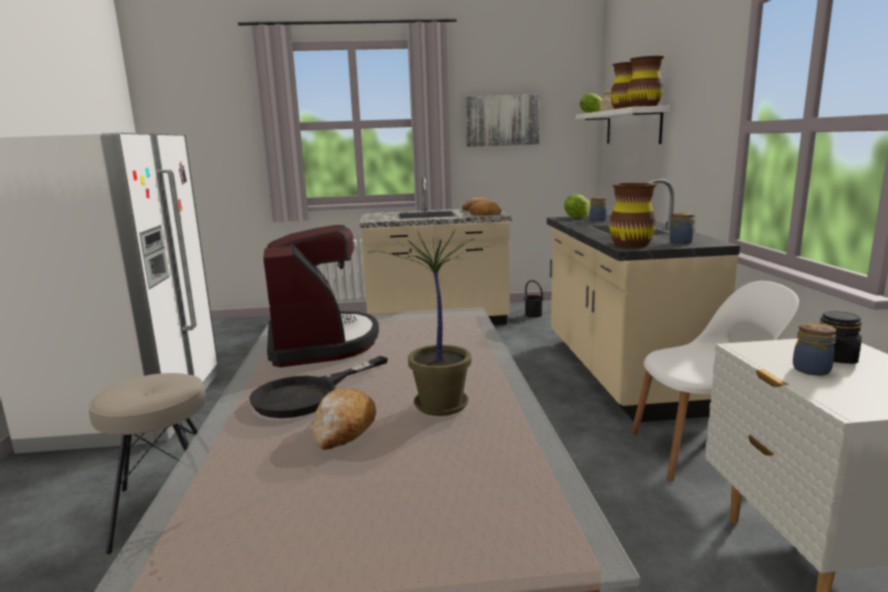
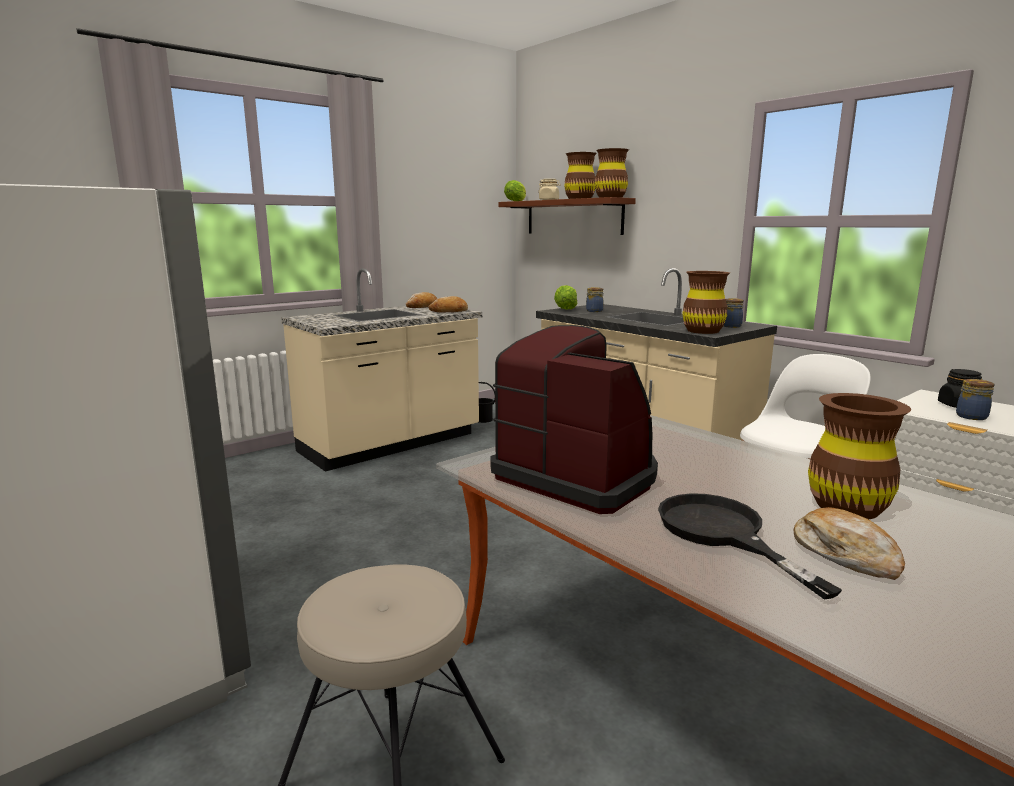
camera: 35 degrees left, 0 degrees up
(308, 395) = (722, 533): black frying pan -> black frying pan turned 150 degrees clockwise
(439, 405) = (847, 507): potted plant -> brown vase
(502, 120) = (427, 204): picture -> none
(632, 127) = (573, 217): white shelf -> brown shelf

